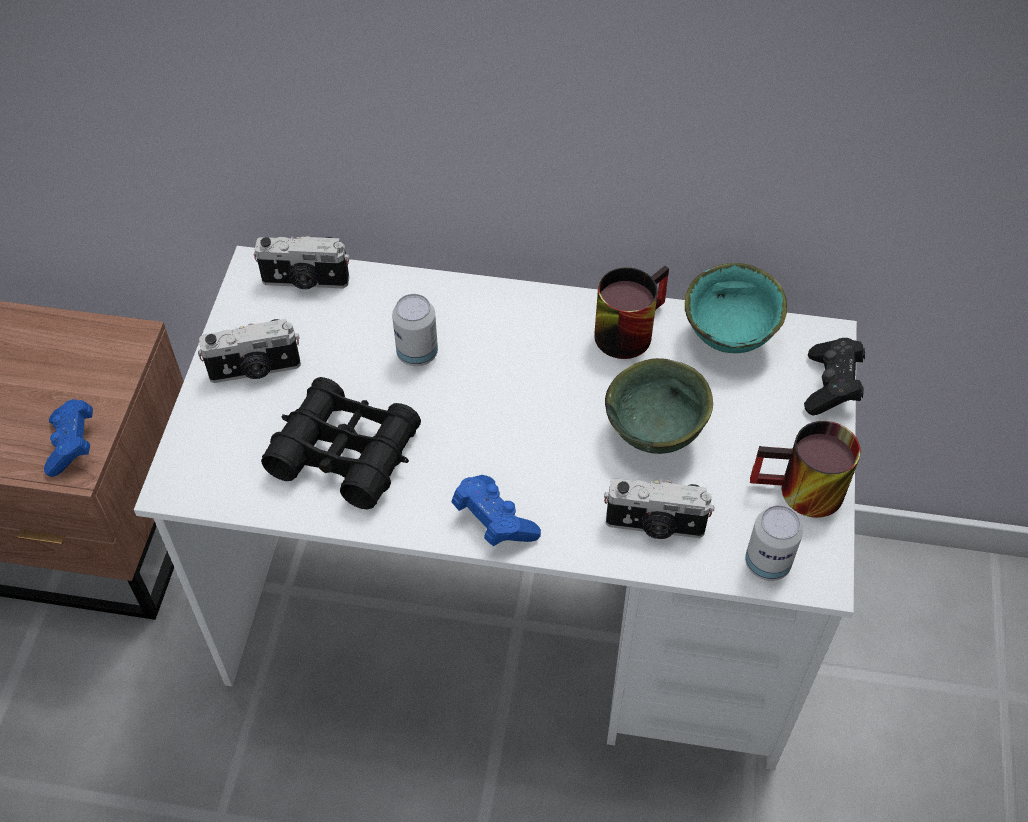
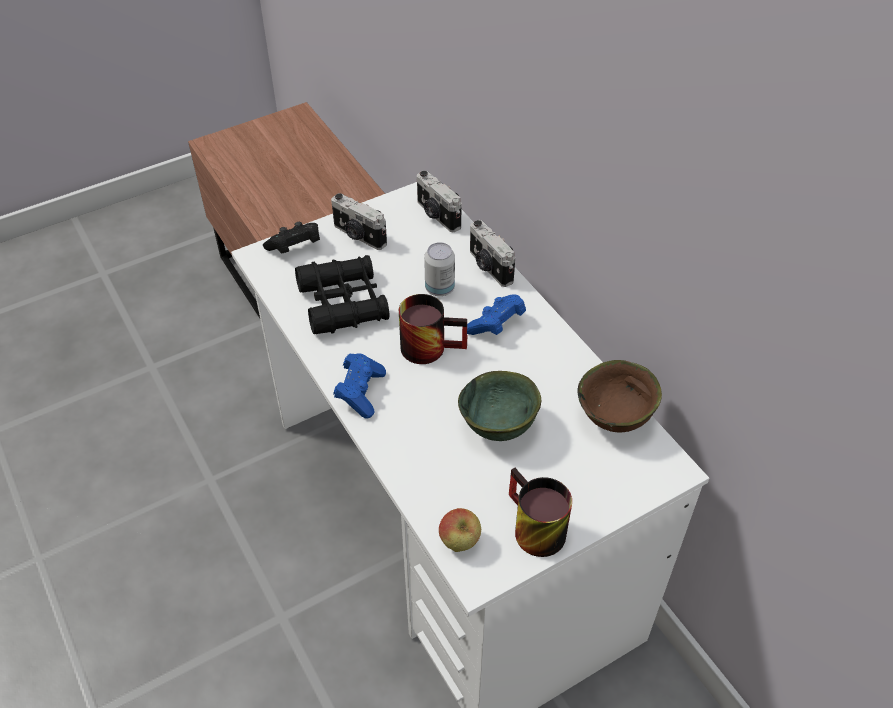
camera: 50 degrees right, 5 degrees down
(72, 445) = (288, 228): blue game controller -> blue game controller (496, 325)
(626, 327) = (563, 365): mug -> mug (431, 345)
(655, 526) = (431, 468): camera -> camera (489, 267)
(731, 337) = (615, 419): turquoise bowl -> brown bowl
(767, 563) = (459, 542): can -> apple
(831, 387) = (636, 495): black game controller -> black game controller (295, 247)

